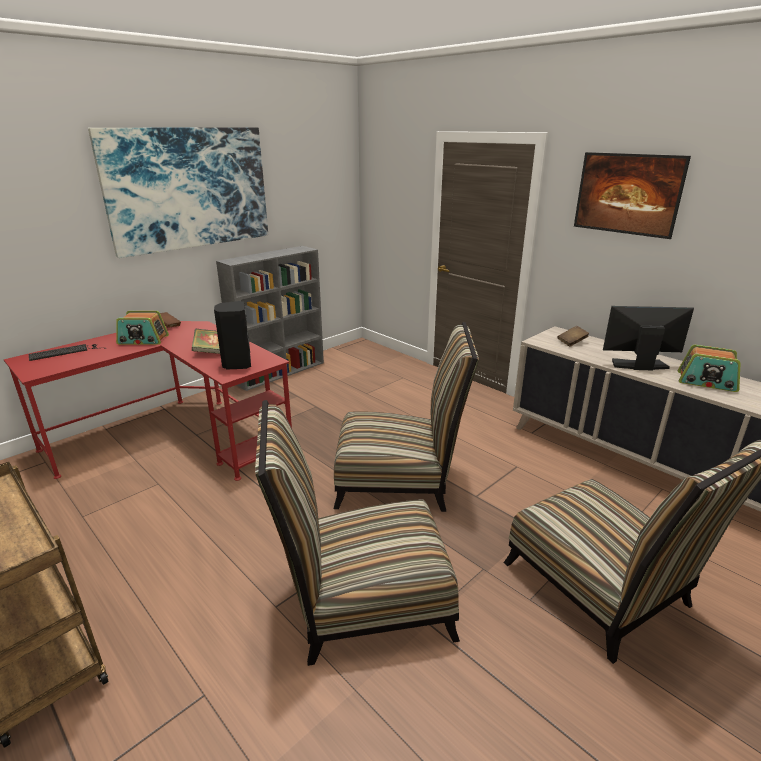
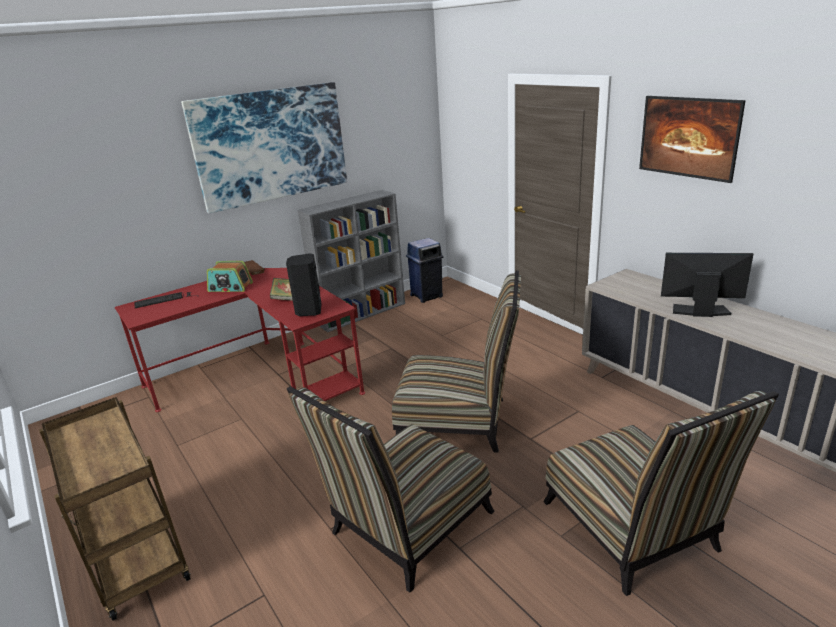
camera: 10 degrees right, 0 degrees up
(344, 355) = (427, 296): none -> blue trash can
(361, 601) = (405, 528): chair -> chair turned 45 degrees counterclockwise
(572, 342) = (638, 286): brown book -> none
(706, 382) = (765, 329): radio -> none

